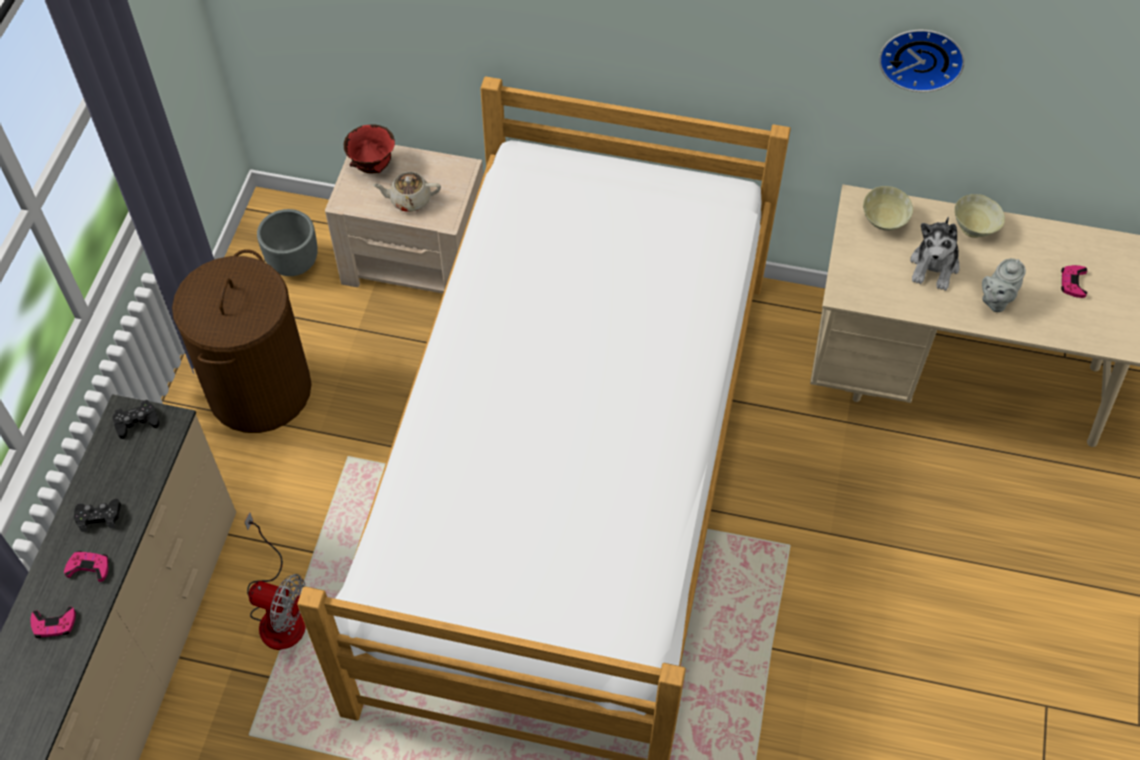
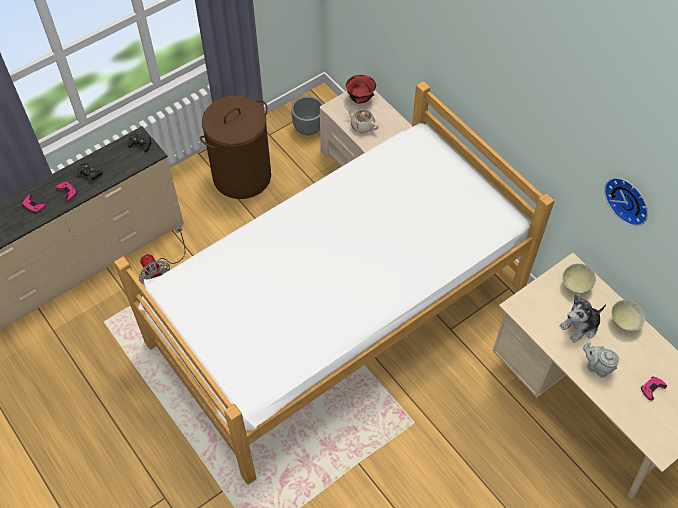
camera: 40 degrees right, 0 degrees up
(995, 300) = (597, 367): grey teapot -> grey teapot turned 45 degrees clockwise

